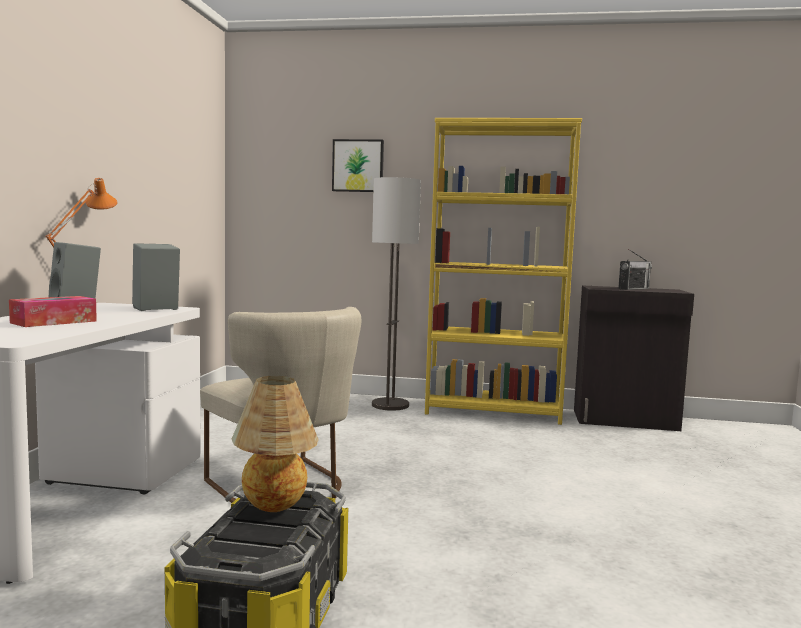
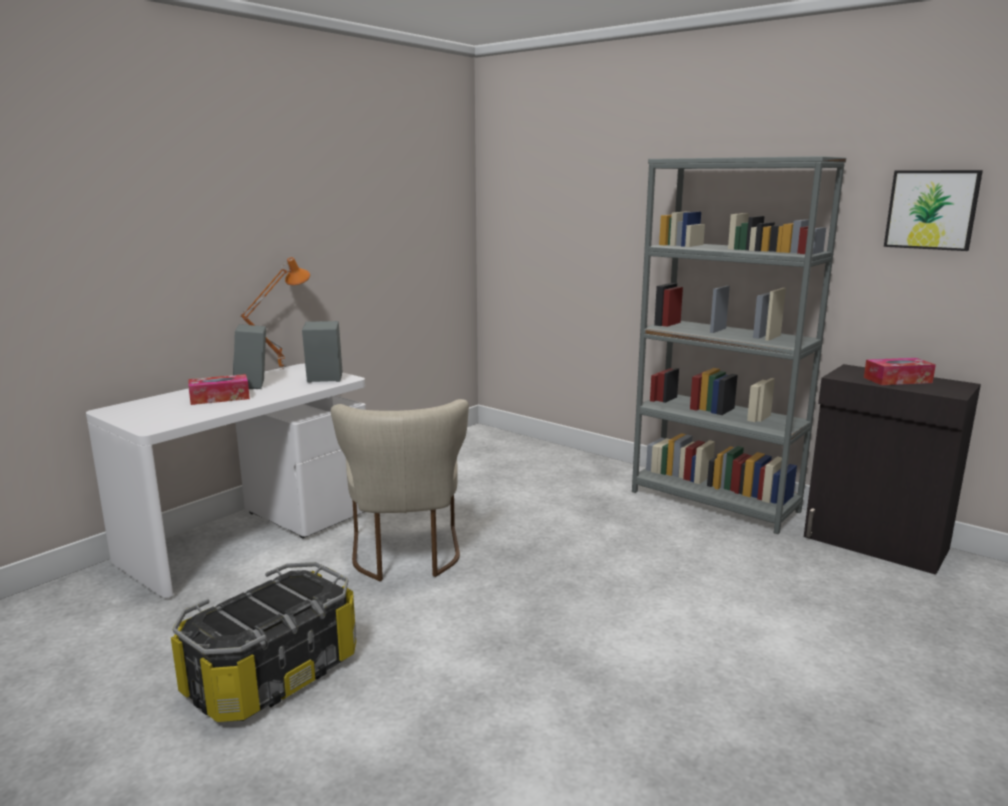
camera: 30 degrees right, 10 degrees up
(275, 510) = (285, 594): table lamp -> none
(358, 166) = (595, 204): picture -> picture (932, 209)
(390, 405) = (608, 474): floor lamp -> none
(493, 412) = (714, 501): yellow bookcase -> grey bookcase
(633, 289) = (897, 380): radio -> tissue box

